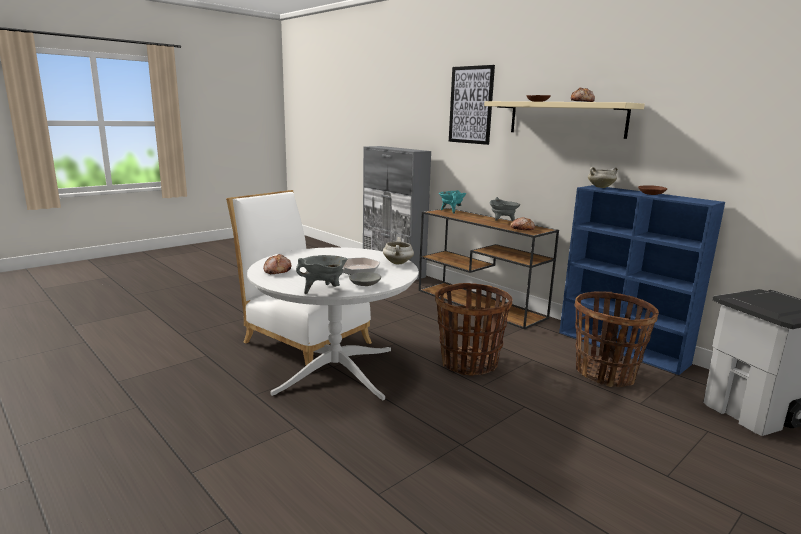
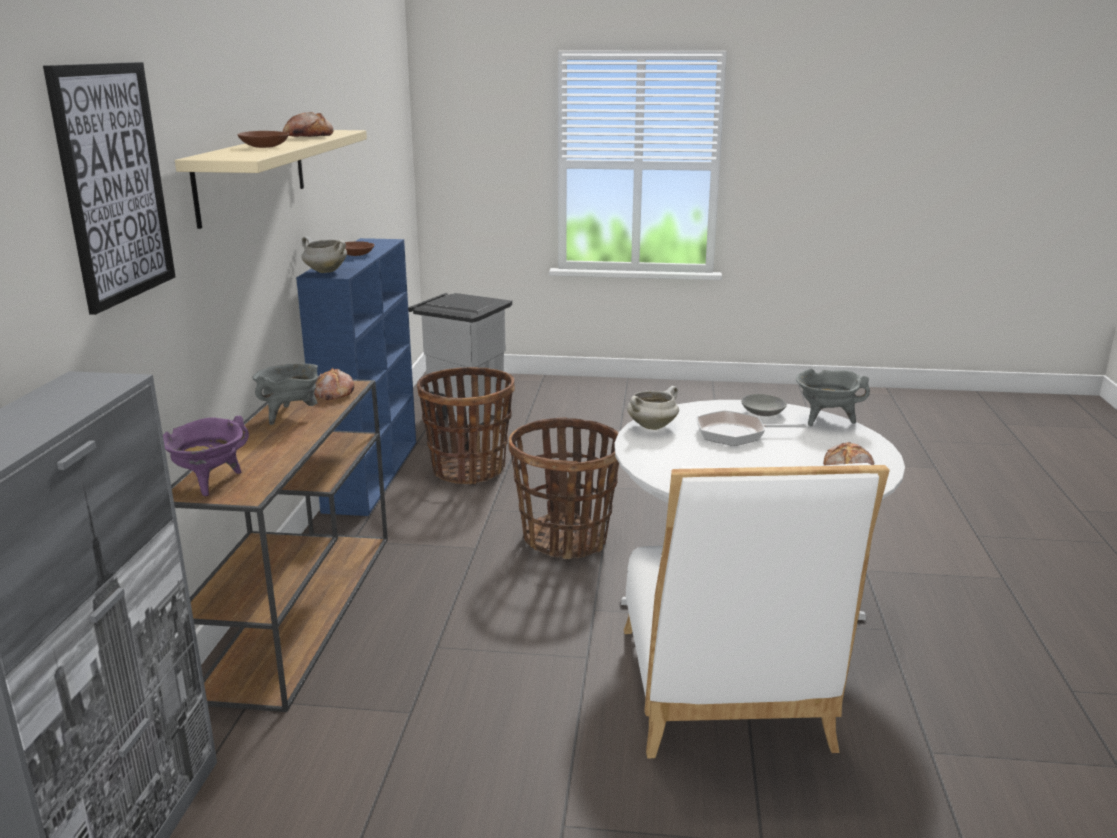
camera: 130 degrees left, 5 degrees up
(451, 211) = (209, 483): turquoise cooking pot -> purple cooking pot

